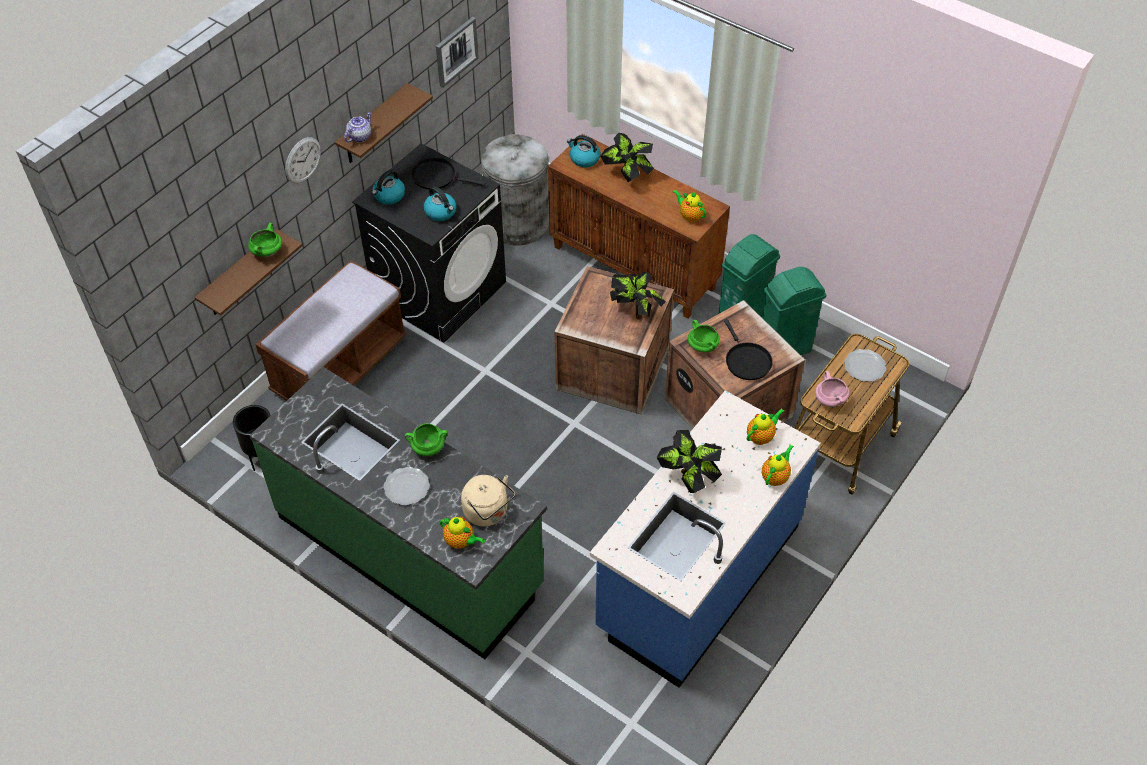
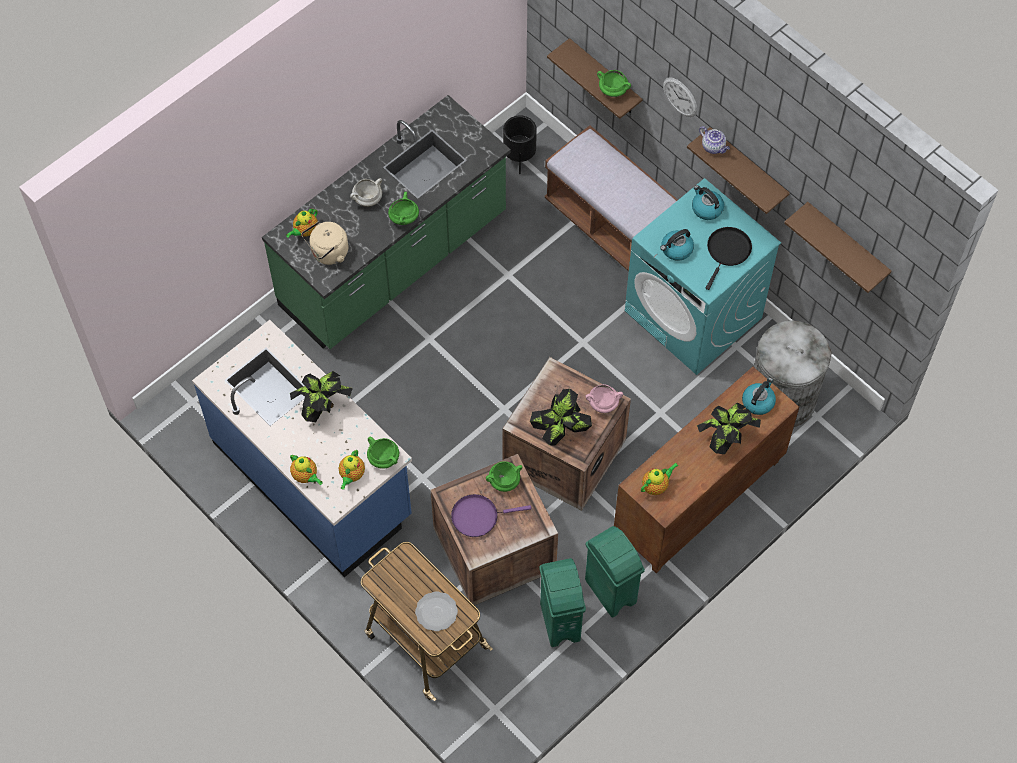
camera: 100 degrees right, 10 degrees up
(407, 487) = (367, 199): plate -> white cooking pot
(440, 291) = (694, 315): black washing machine -> turquoise washing machine
(456, 51) = (846, 246): picture -> brown shelf
(733, 412) = (384, 458): none -> green cooking pot
(746, 361) = (478, 516): black frying pan -> purple frying pan
(761, 436) = (351, 475): teapot -> teapot turned 45 degrees clockwise
(829, 400) = (403, 568): pink cooking pot -> pink cooking pot (603, 404)

